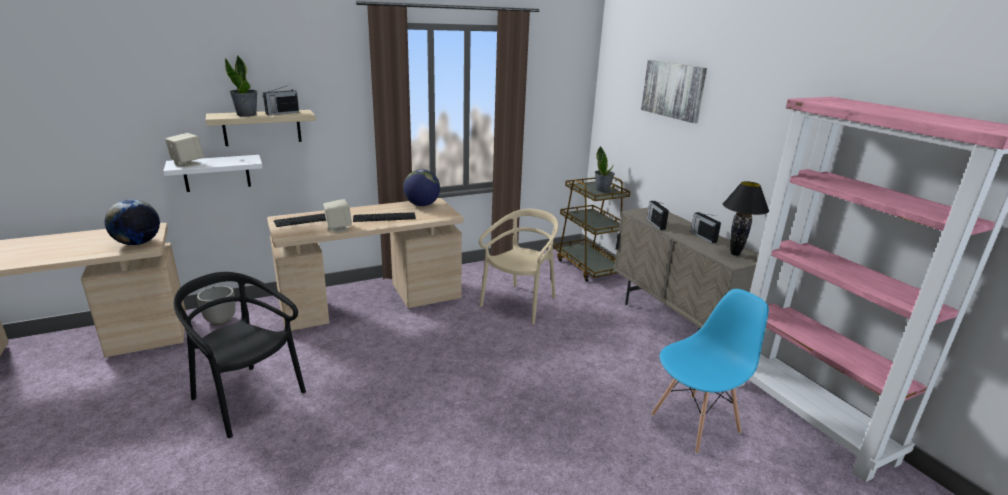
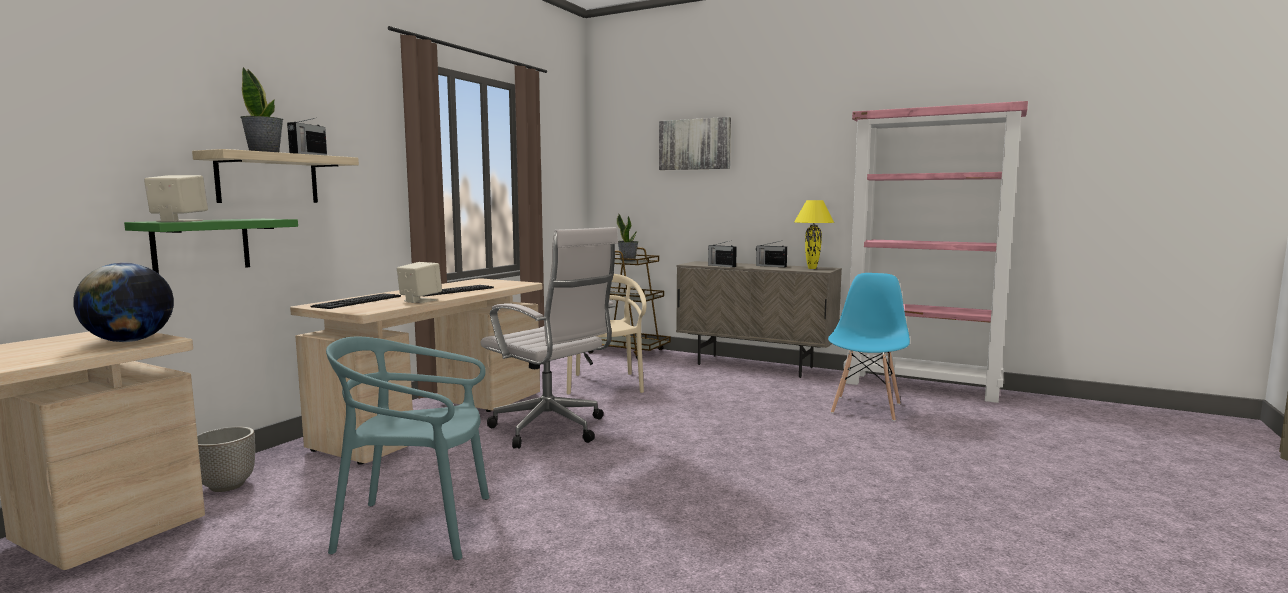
camera: 35 degrees left, 15 degrees down
(217, 173) = (201, 245): white shelf -> green shelf
(246, 398) = (416, 527): black chair -> turquoise chair
(420, 342) = (552, 430): none -> white office chair
(422, 205) = (473, 282): globe -> none
(735, 254) = (812, 268): black table lamp -> yellow table lamp

